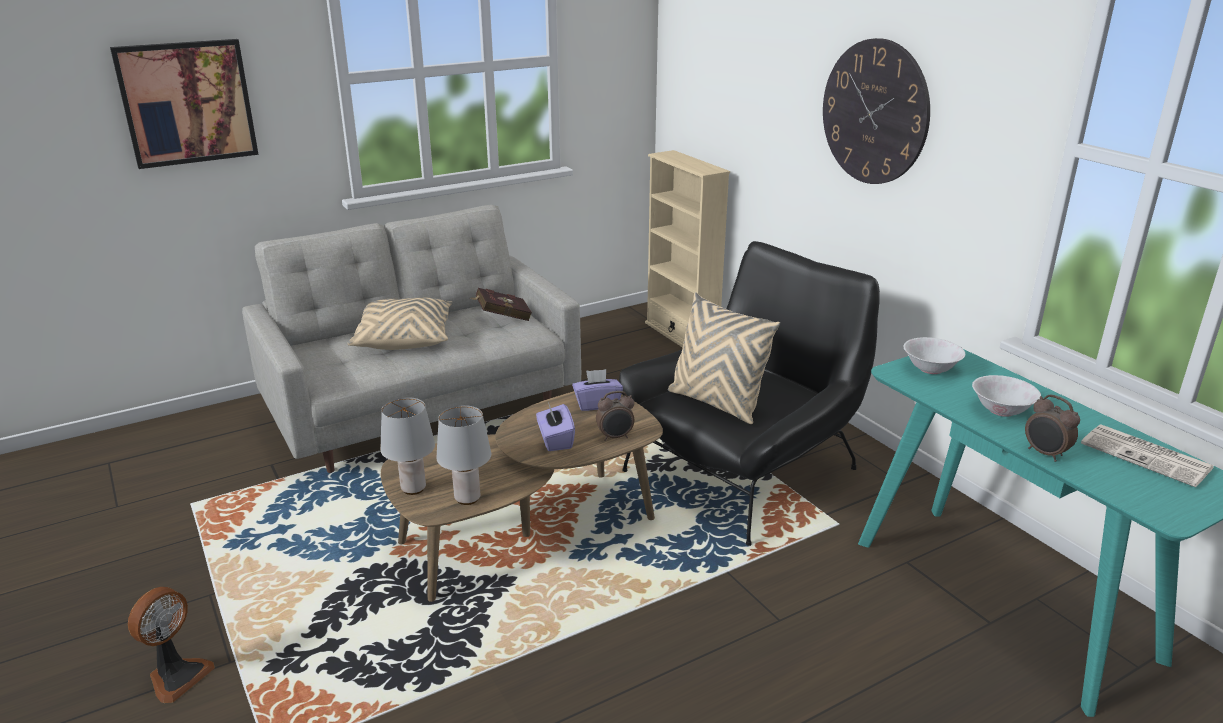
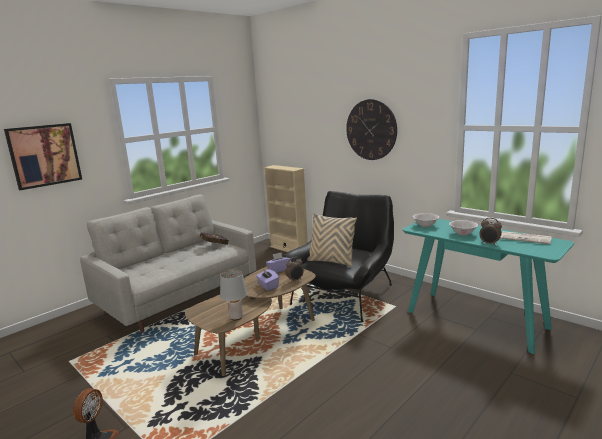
camera: 15 degrees left, 10 degrees down
(404, 338) = (169, 260): beige pillow -> none
(414, 489) = (207, 319): grey table lamp -> none

